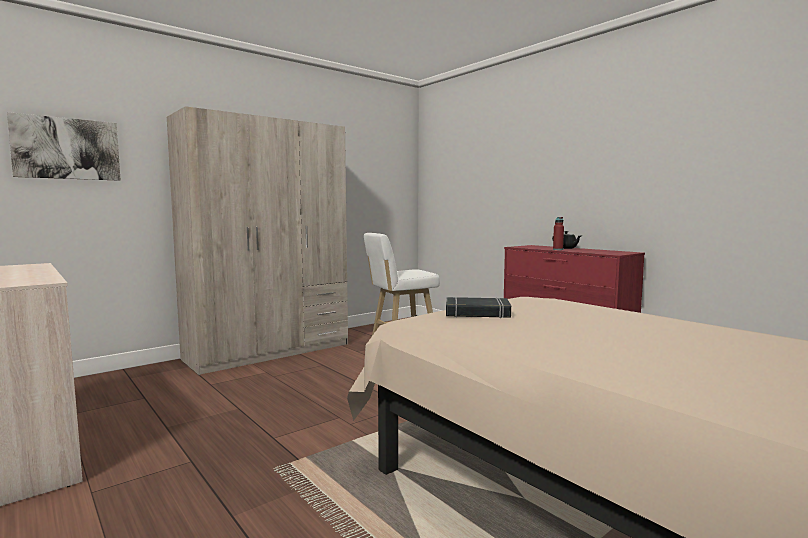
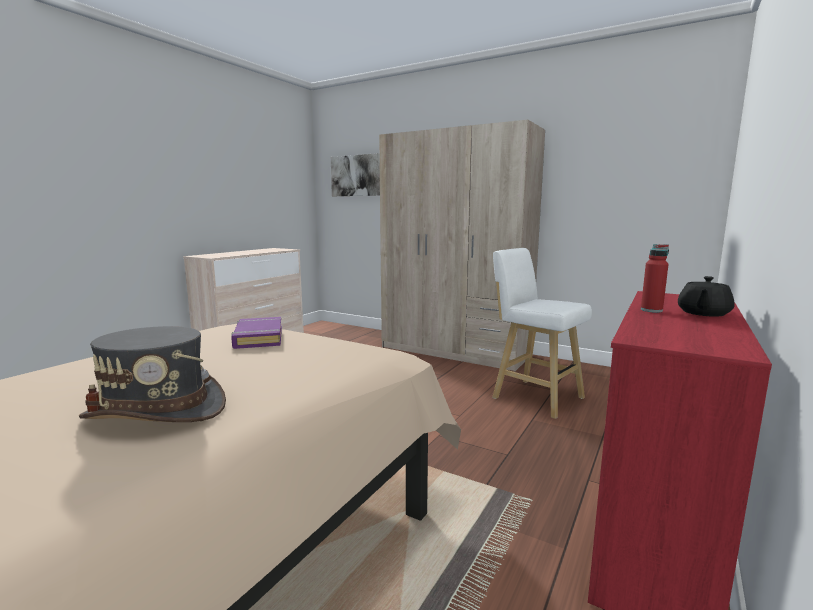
camera: 70 degrees right, 5 degrees up
(477, 313) = (258, 338): black book -> purple book
(654, 328) = (157, 411): none -> grey hat

